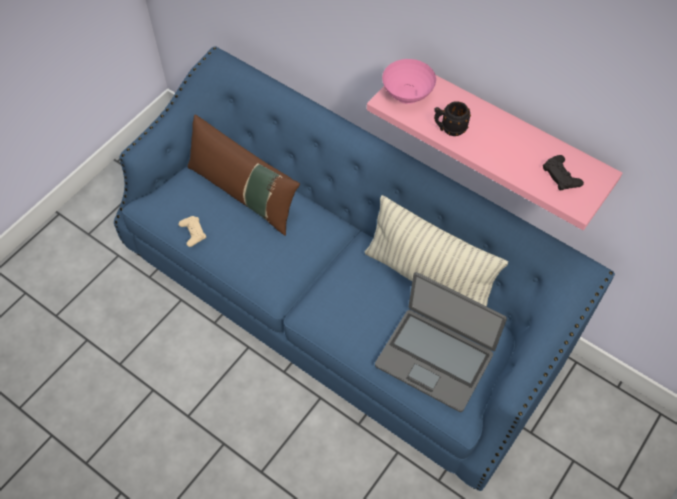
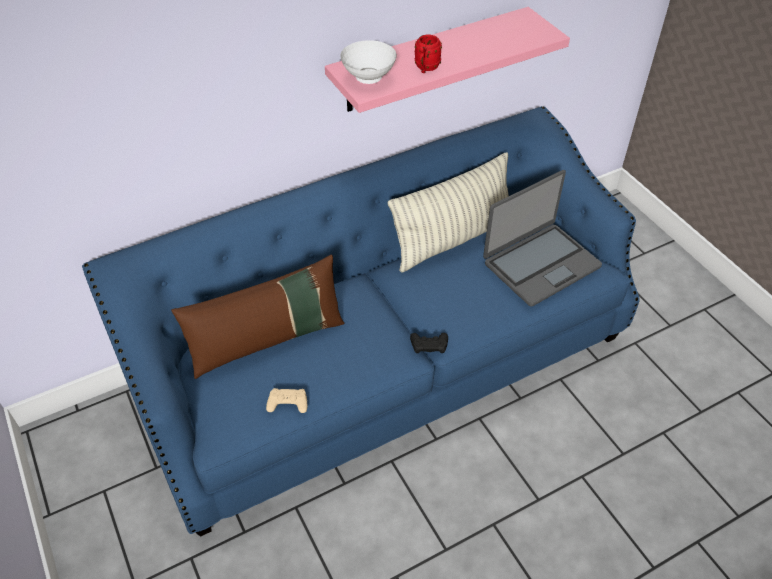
camera: 65 degrees left, 10 degrees down
(408, 96) = (369, 78): pink bowl -> white bowl
(449, 129) = (425, 68): black mug -> red mug
(561, 176) = (515, 32): black game controller -> black game controller (429, 344)

